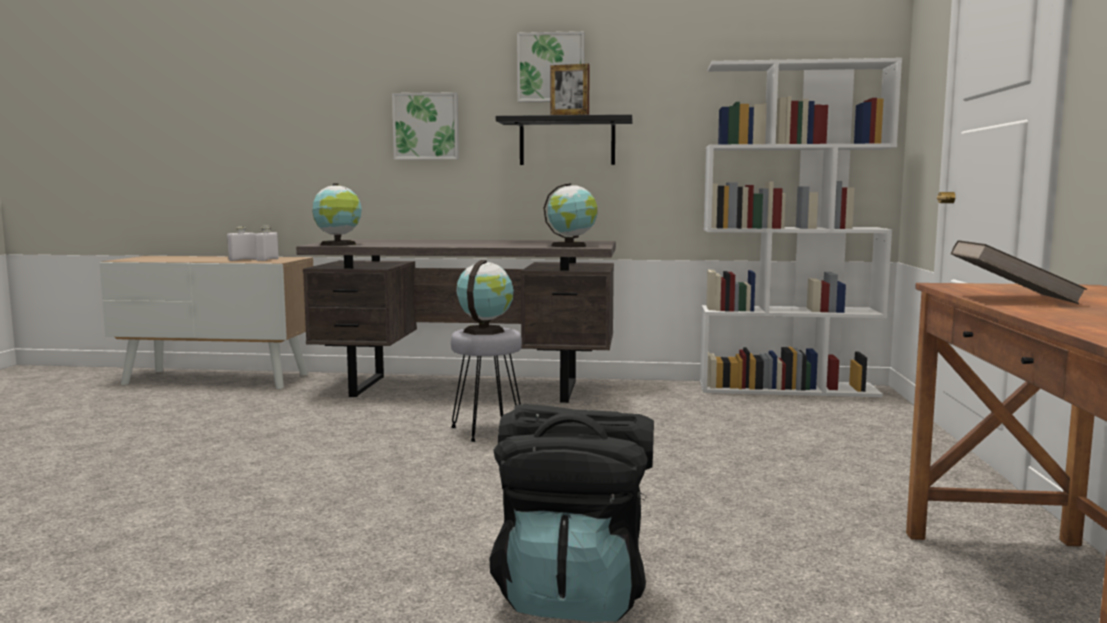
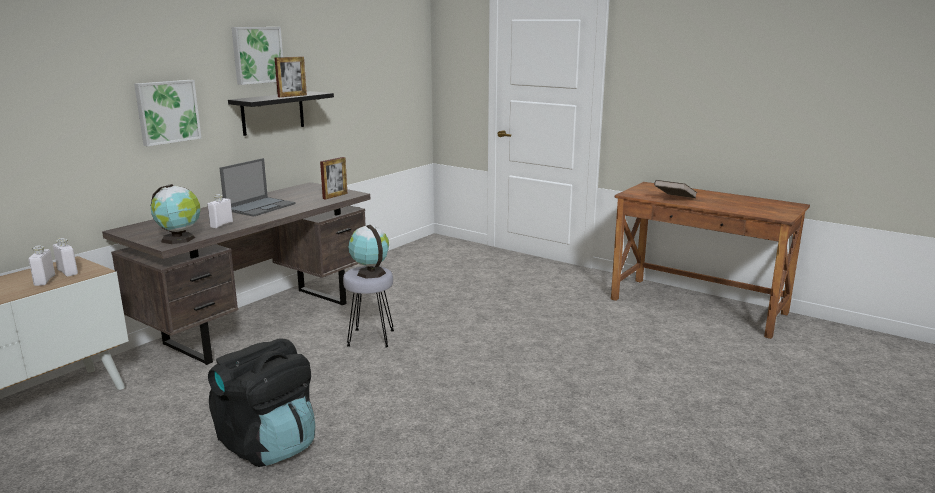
camera: 60 degrees left, 10 degrees up
(399, 244) = (221, 225): none -> white bottle
(481, 243) = (260, 207): none -> laptop
(571, 246) = (335, 196): globe -> picture frame
(574, 593) = (616, 373): black backpack -> black backpack (268, 444)
(788, 389) = (407, 251): white bookcase -> none

